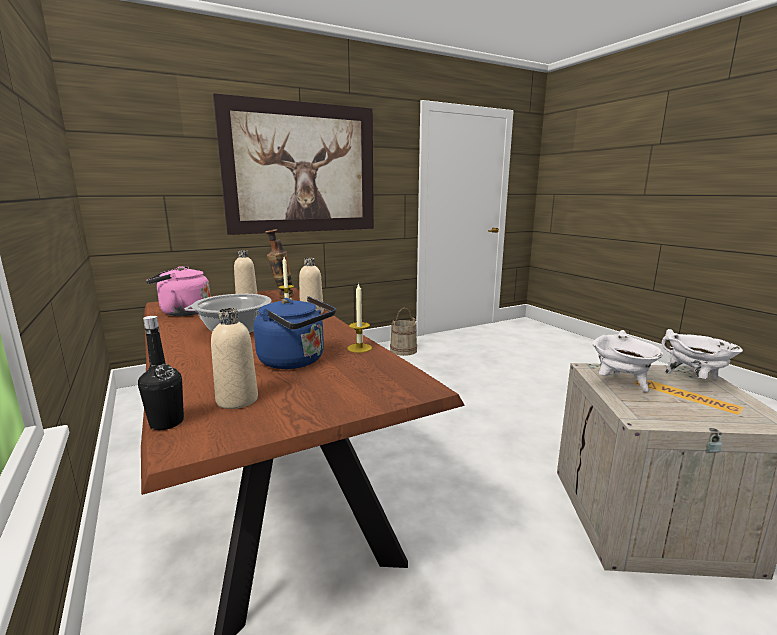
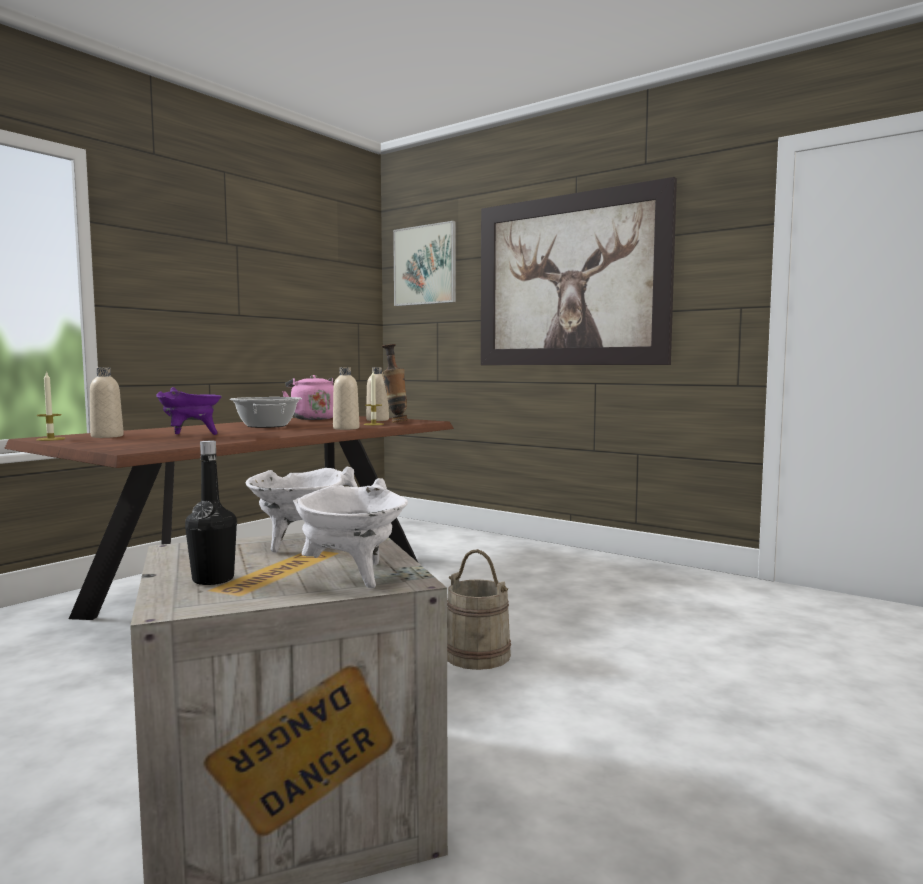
camera: 65 degrees right, 10 degrees down
(140, 136) = (425, 265): none -> picture
(167, 423) = (73, 434): black bottle -> black bottle (213, 579)
(295, 361) = (190, 435): blue kettle -> purple cooking pot
(359, 348) = (233, 439): candle -> candle (50, 439)
(403, 350) = (673, 580): beige bucket -> beige bucket (477, 655)

